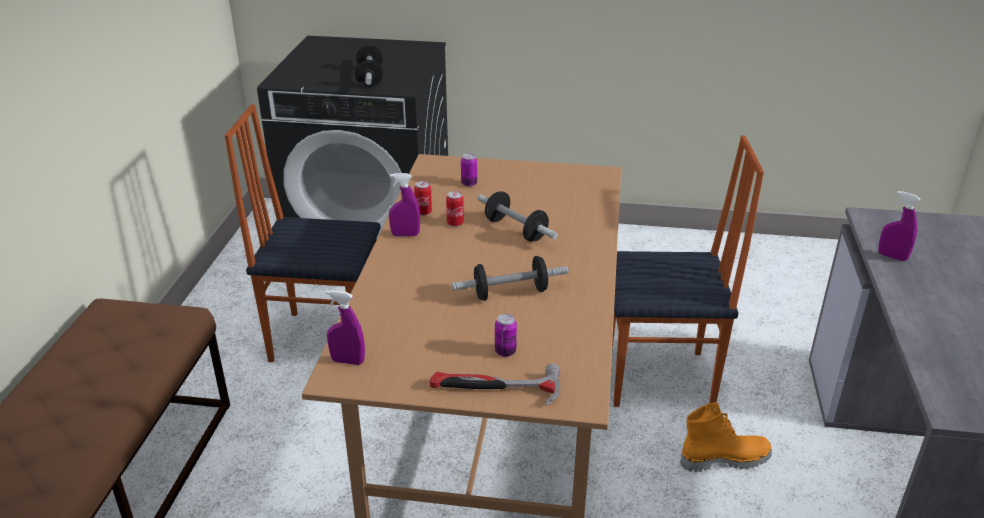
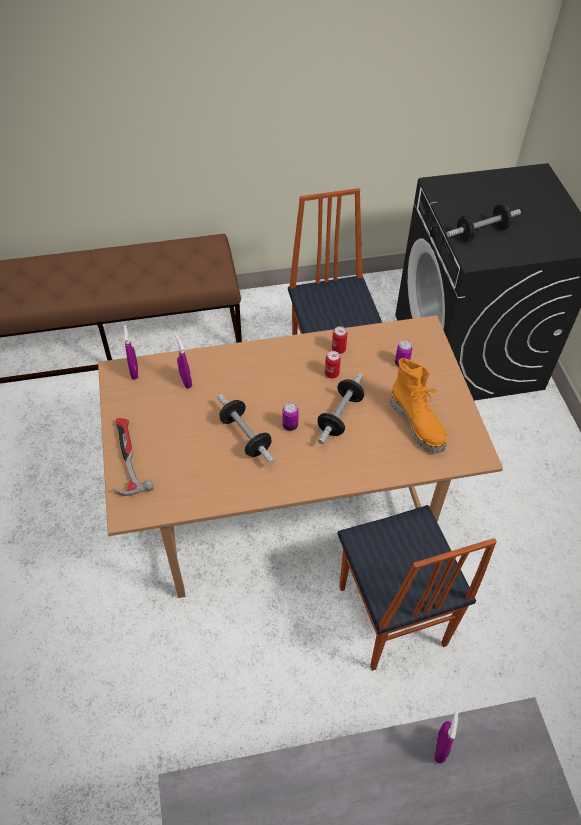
camera: 70 degrees right, 20 degrees up
(405, 235) = (299, 349): purple spray bottle -> purple spray bottle (186, 381)
(505, 351) = (170, 453): can -> can (290, 425)
(724, 459) = (309, 687): orange boot -> orange boot (418, 423)

